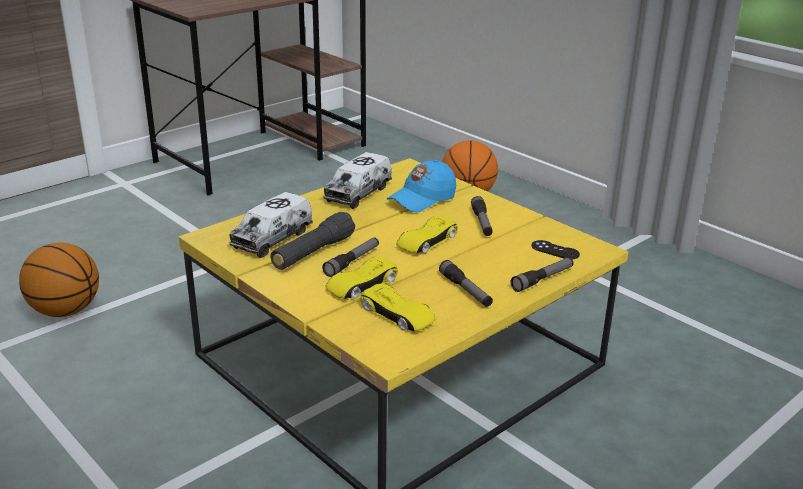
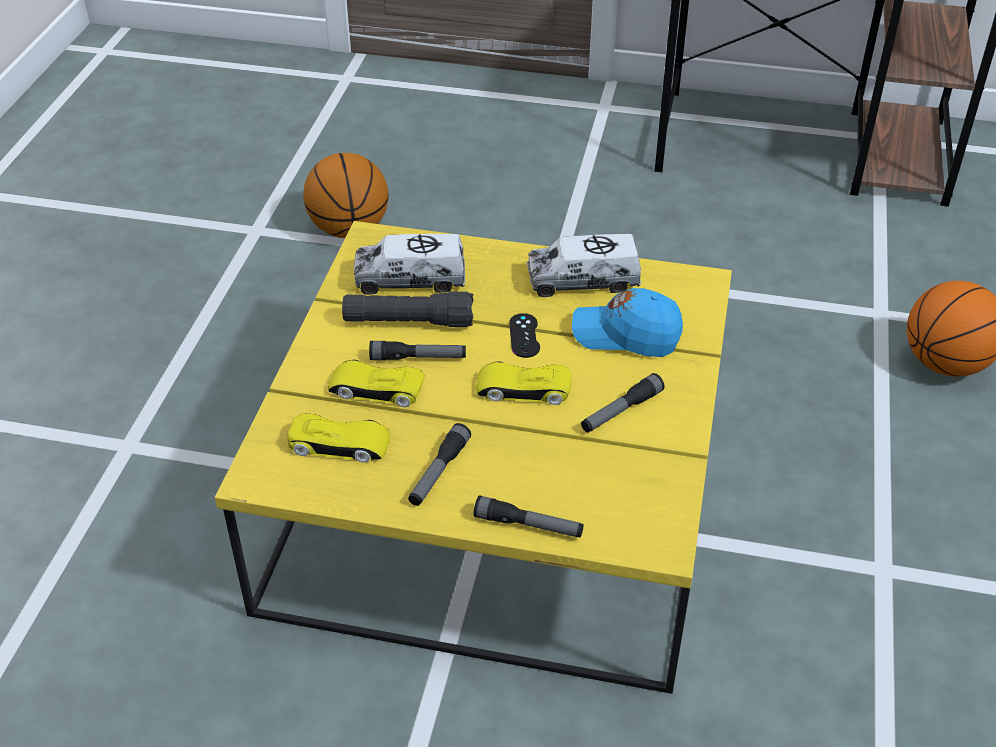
camera: 55 degrees right, 15 degrees up
(397, 314) = (340, 444): yellow toy car -> yellow toy car turned 90 degrees counterclockwise
(555, 250) = (617, 506): black game controller -> black game controller (524, 336)

